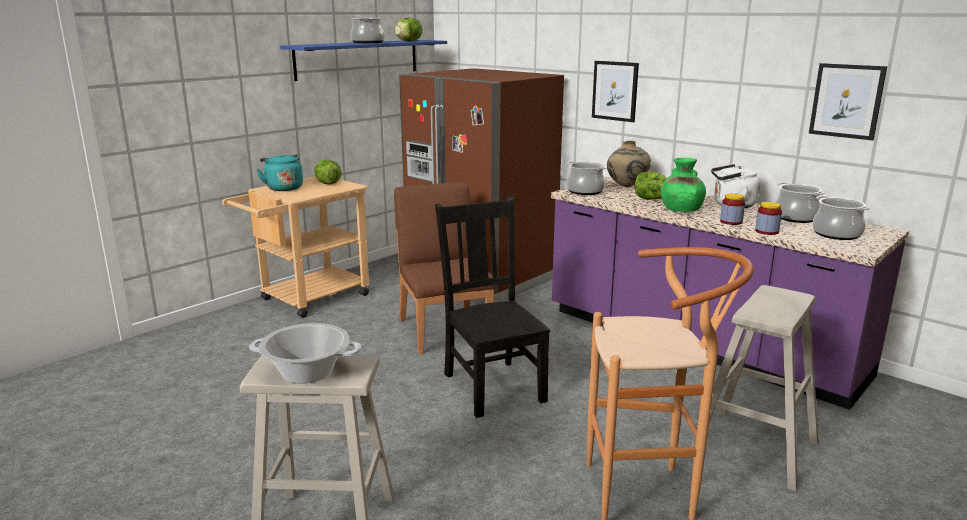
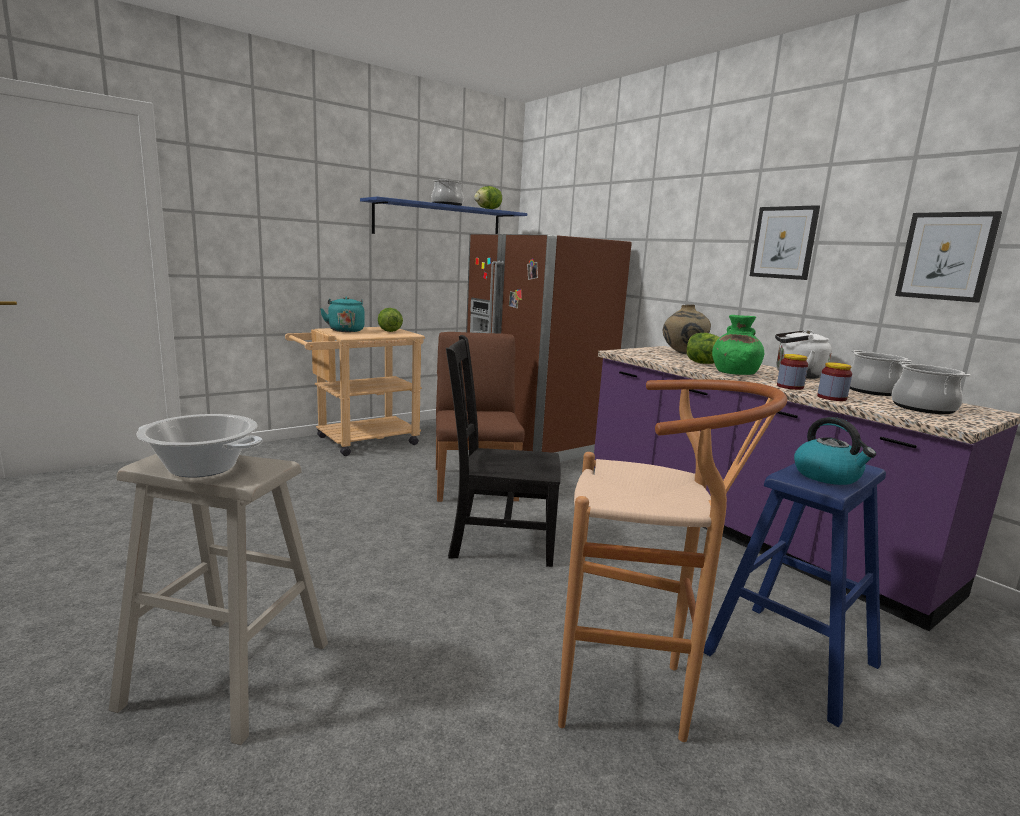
camera: 10 degrees right, 5 degrees down
(492, 385) = (498, 541): black chair -> black chair turned 75 degrees counterclockwise
(585, 191) = (635, 352): cooking pot -> none
(615, 91) = (681, 256): picture -> picture (783, 242)
(754, 448) = (790, 659): beige stool -> blue stool
(776, 308) = (827, 476): none -> kettle

